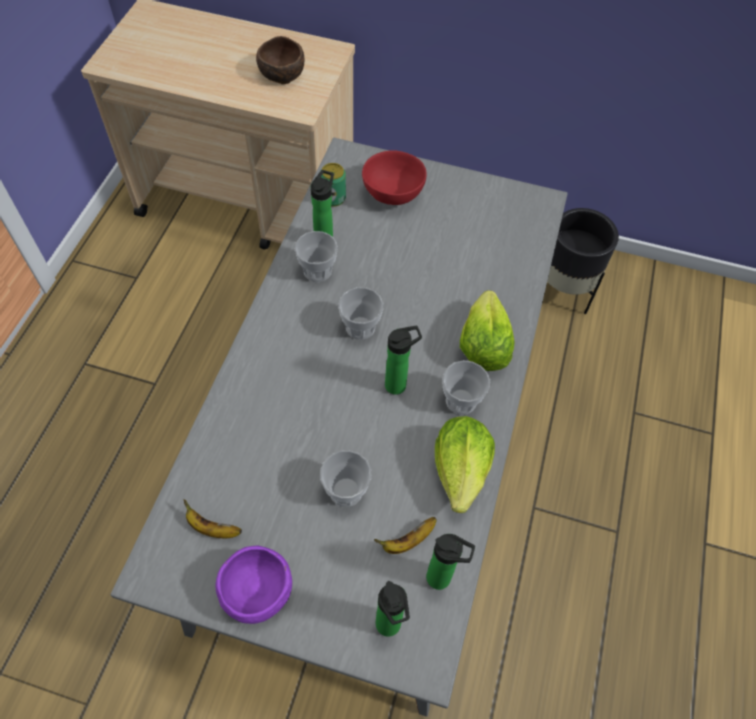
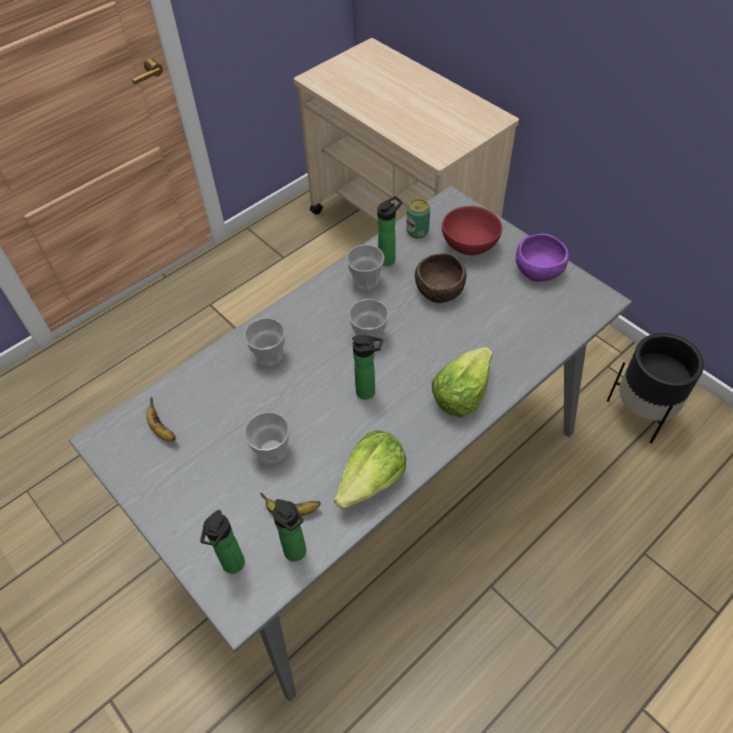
camera: 35 degrees right, 5 degrees down
(259, 590) = (161, 488): purple bowl -> purple bowl (540, 270)
(282, 74) = (441, 124): brown bowl -> brown bowl (439, 290)
(461, 401) = (410, 428): cup -> cup (269, 355)

